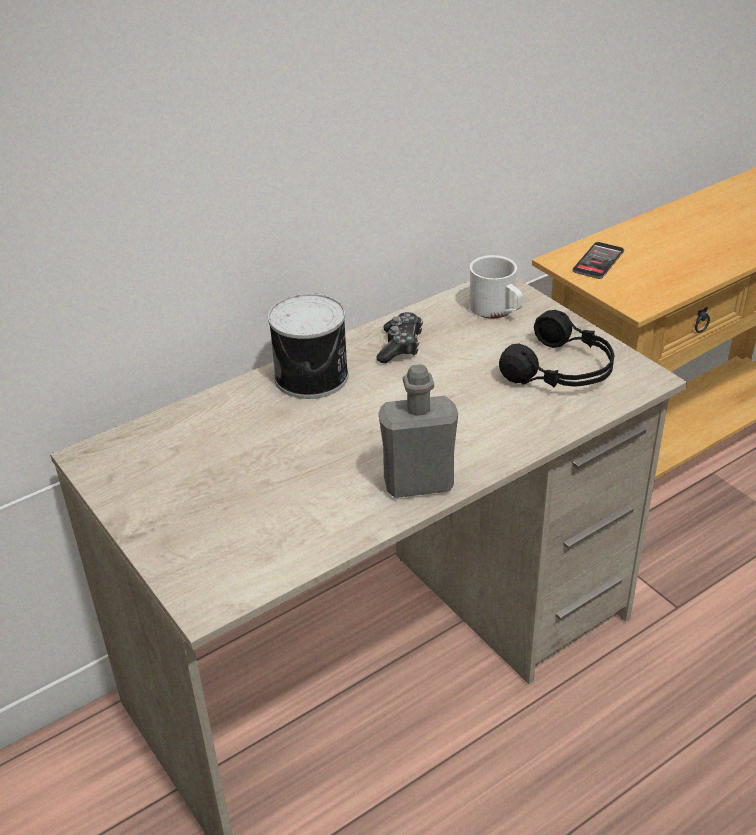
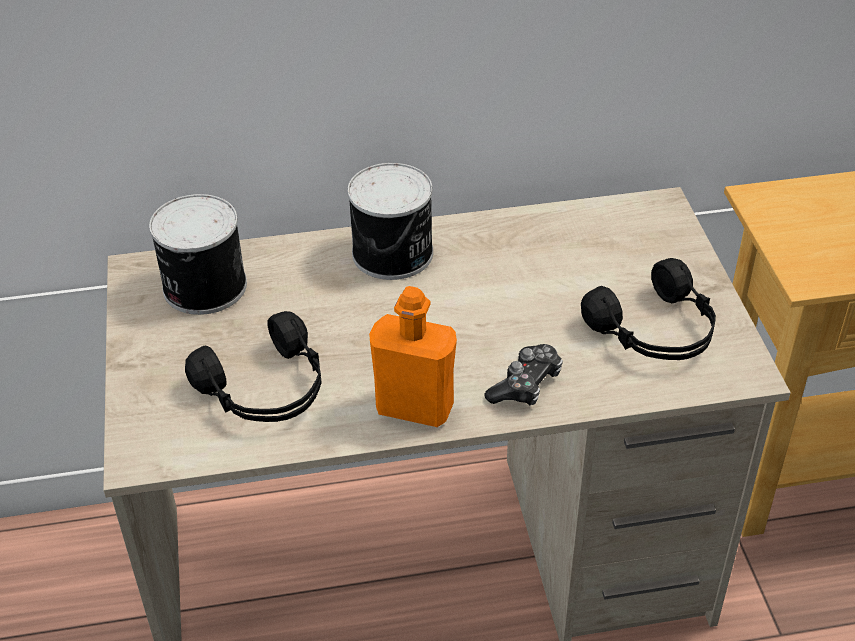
camera: 25 degrees right, 5 degrees up
(161, 451) = (202, 286): none -> can
(283, 512) = (267, 390): none -> black headphones
(400, 346) = (504, 247): game controller -> game controller (525, 385)
(418, 483) = (414, 407): grey bottle -> orange bottle
(497, 310) = (637, 237): white mug -> none
(598, 261) = (800, 211): phone -> none

